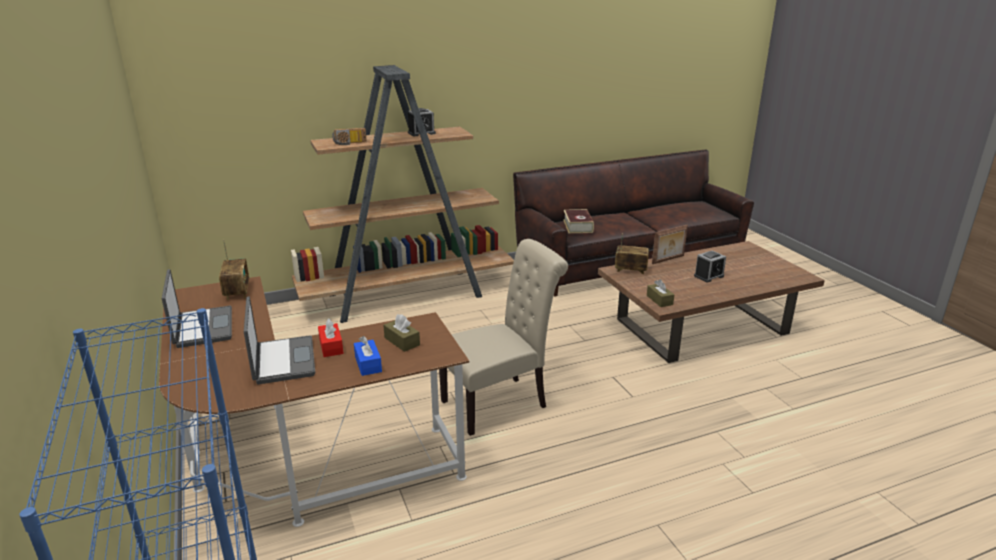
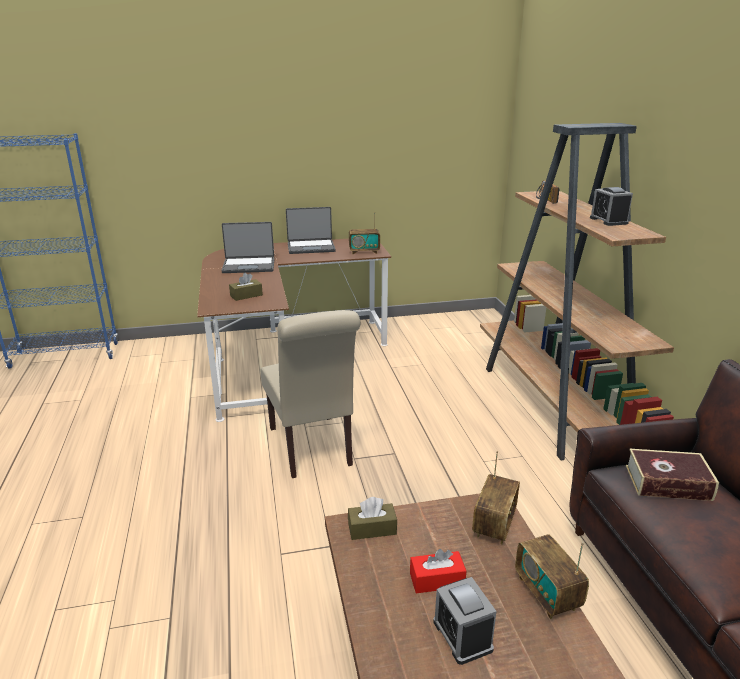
camera: 100 degrees right, 0 degrees up
(331, 346) = (257, 276): red tissue box -> red tissue box (437, 580)
(368, 364) = (222, 286): blue tissue box -> none
(668, 260) = (547, 593): picture frame -> radio

